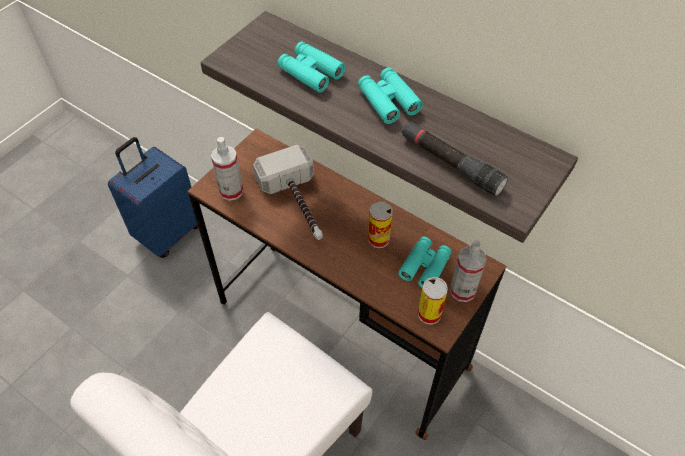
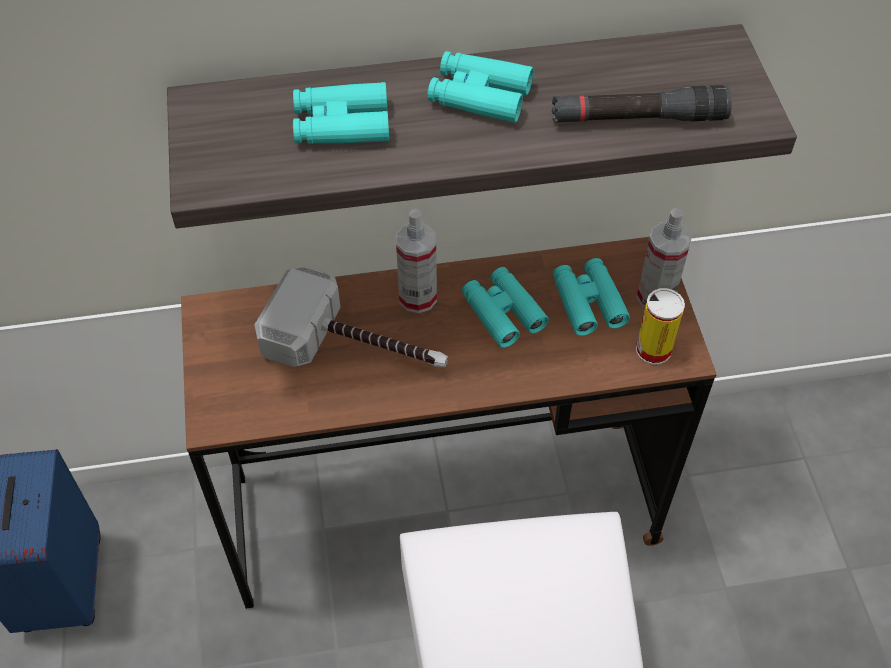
camera: 45 degrees left, 0 degrees up
(231, 191) = (250, 400): spray bottle -> spray bottle (417, 297)
(378, 239) = (503, 312): can -> turquoise binoculars

